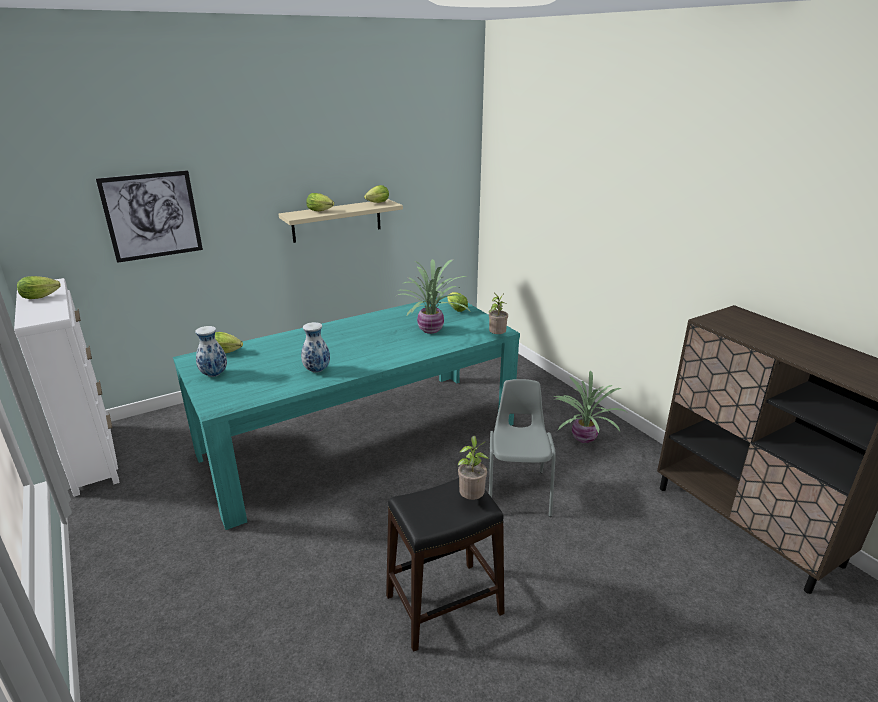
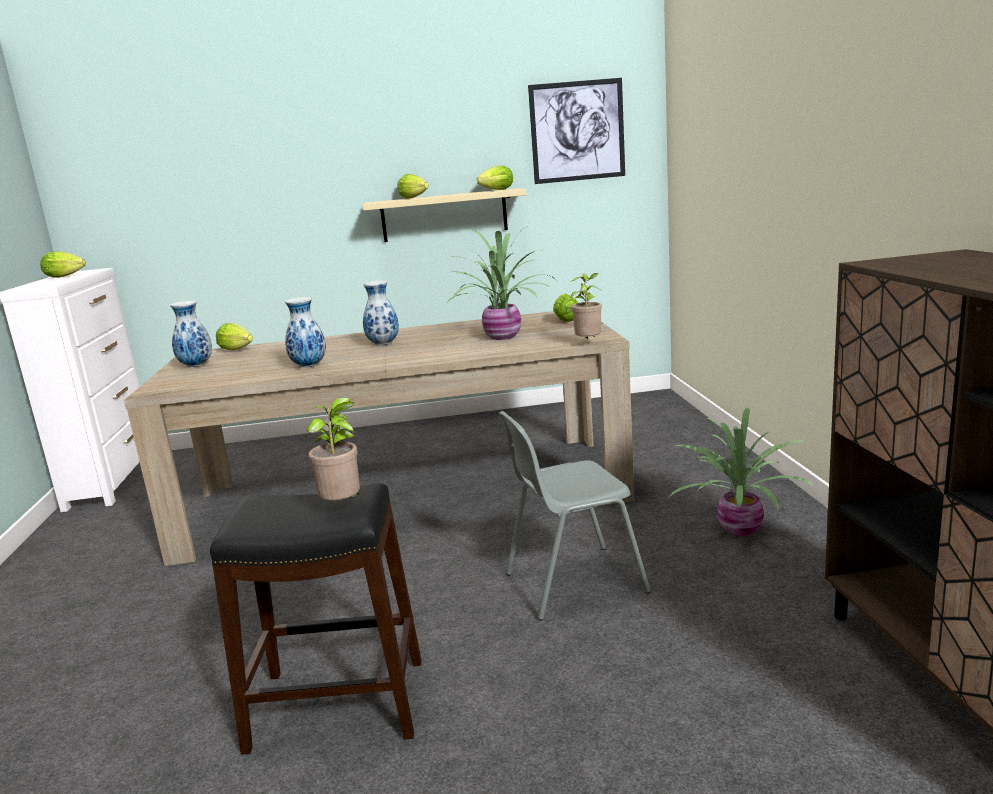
camera: 25 degrees right, 10 degrees down
(152, 216) = (210, 200): picture -> picture (577, 131)
(348, 341) = (384, 344): none -> vase
(360, 439) = (405, 494): turquoise dining table -> beige dining table
(518, 491) = (573, 582): grey chair -> grey chair turned 135 degrees counterclockwise

